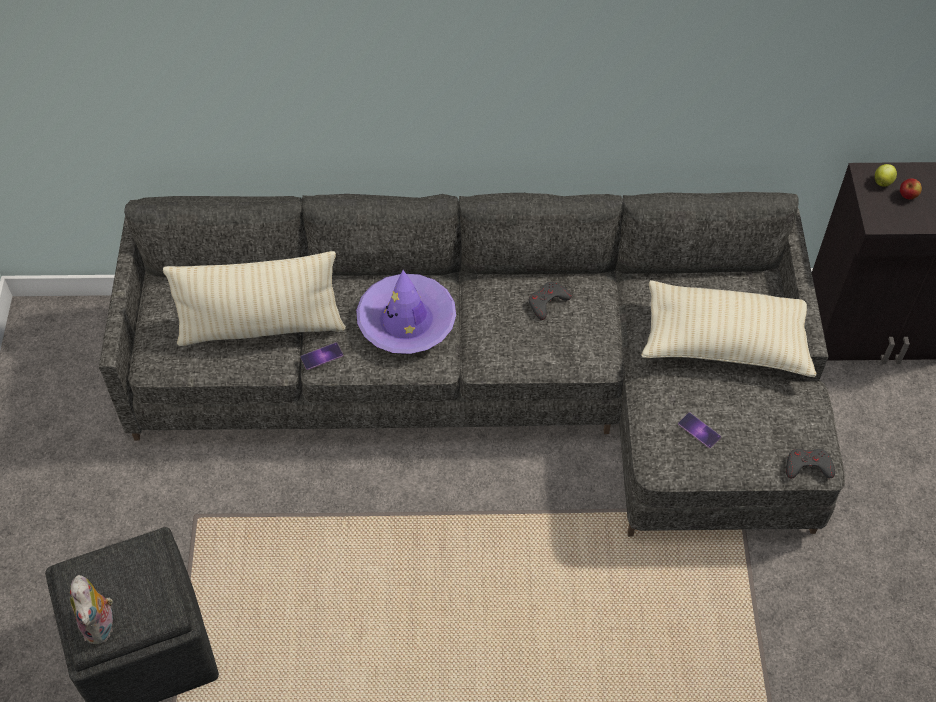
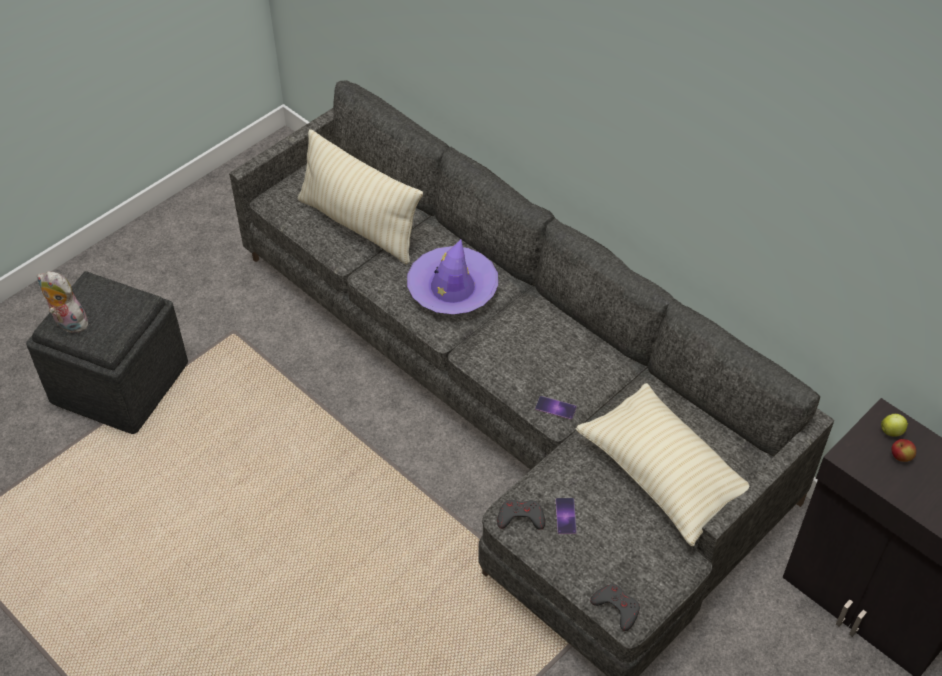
camera: 45 degrees right, 5 degrees down
(101, 625) = (68, 323): plush toy -> plush toy turned 90 degrees clockwise
(322, 356) = (373, 270): phone -> phone (555, 408)
(547, 302) = (563, 347): grey game controller -> grey game controller (520, 517)

